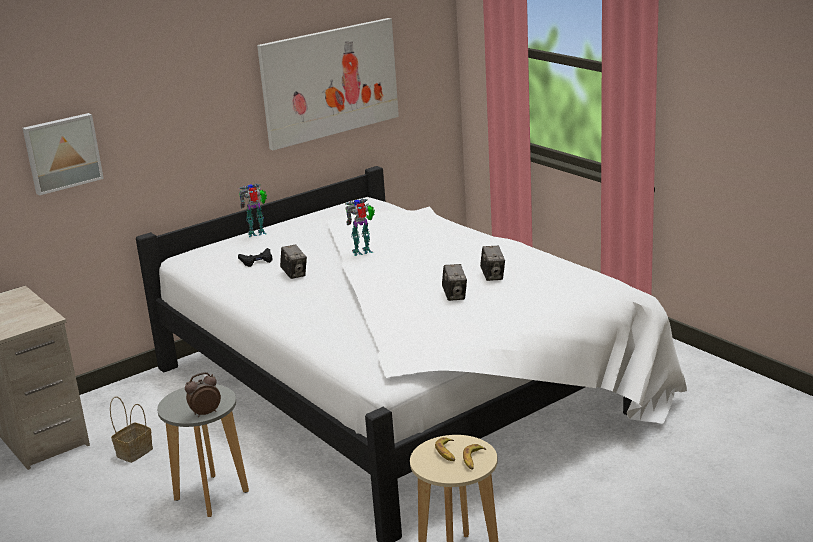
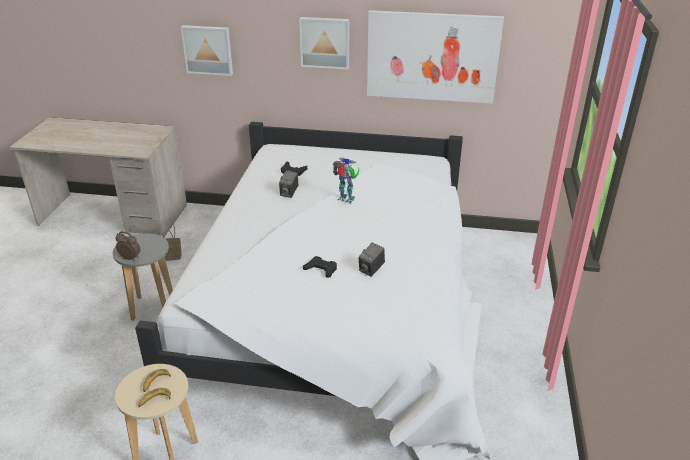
camera: 45 degrees right, 10 degrees up
(213, 98) = (325, 42): none -> picture
(258, 233) = (331, 152): toy robot -> none
(455, 296) = (321, 269): camera -> black game controller

